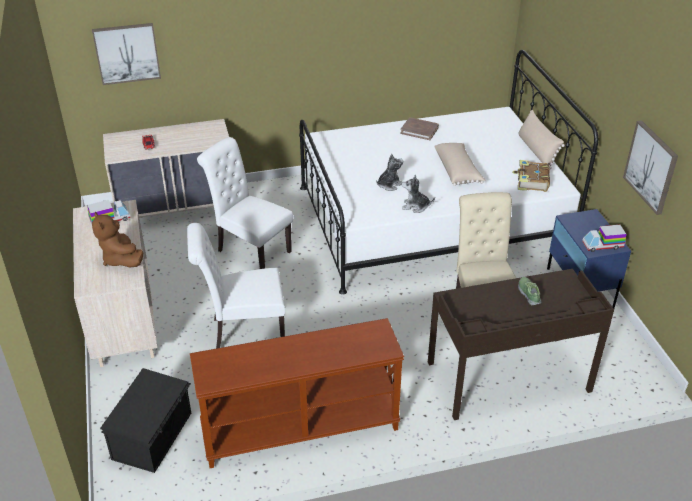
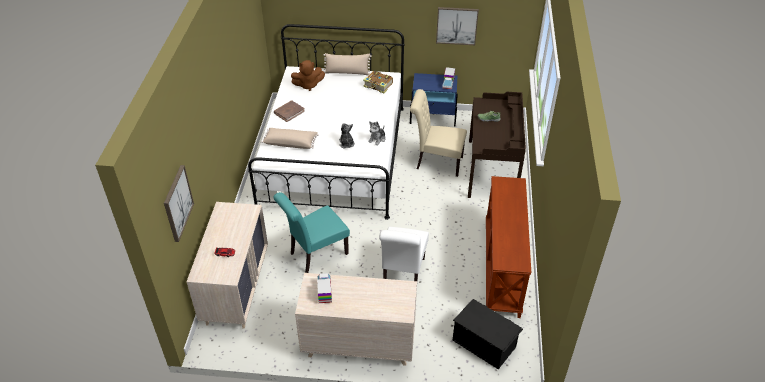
camera: 70 degrees left, 5 degrees up
(121, 259) = (379, 290): brown plush toy -> brown plush toy (308, 85)
(250, 250) = (315, 254): white chair -> turquoise chair
(458, 171) = (349, 110): beige pillow -> beige pillow (290, 143)

